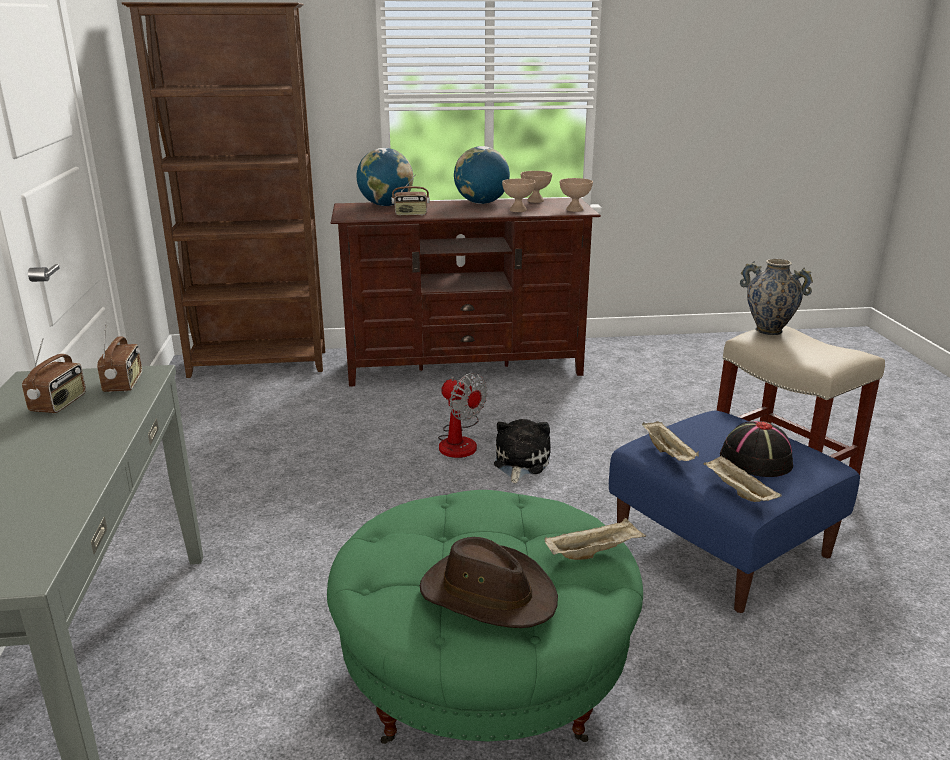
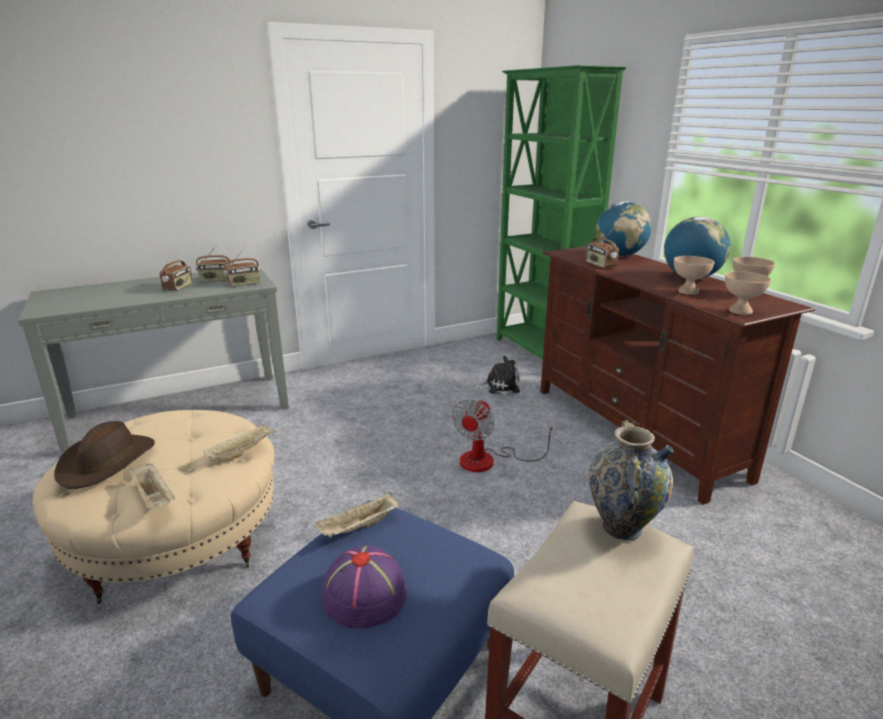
camera: 70 degrees right, 0 degrees up
(57, 434) = (178, 287): none -> radio
(259, 365) = (540, 353): brown bookcase -> green bookcase
(484, 673) = (177, 540): green ottoman -> beige ottoman
(520, 463) = (473, 499): plush toy -> plush toy (500, 386)
(737, 491) = (287, 583): beige tray -> beige tray (242, 452)
(755, 460) = (365, 593): black hat -> purple hat

